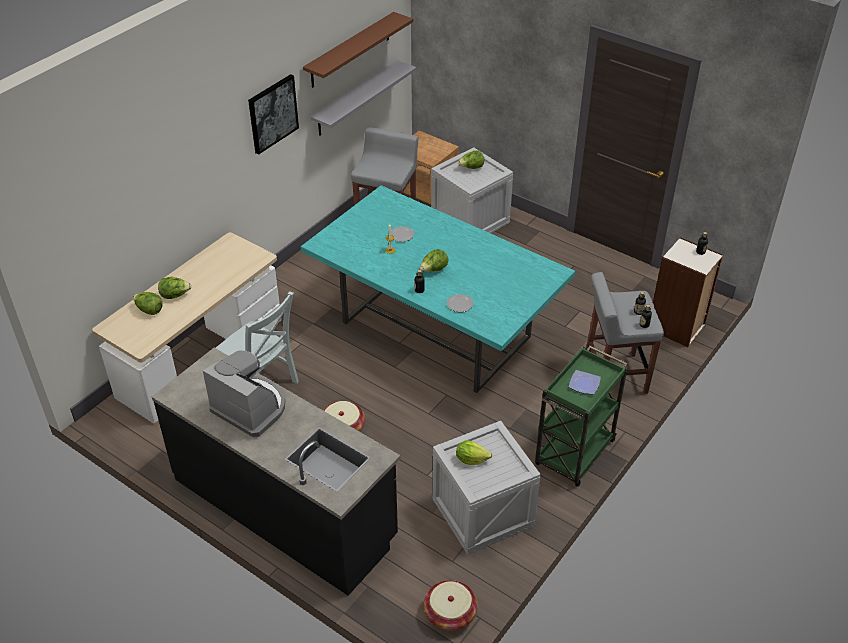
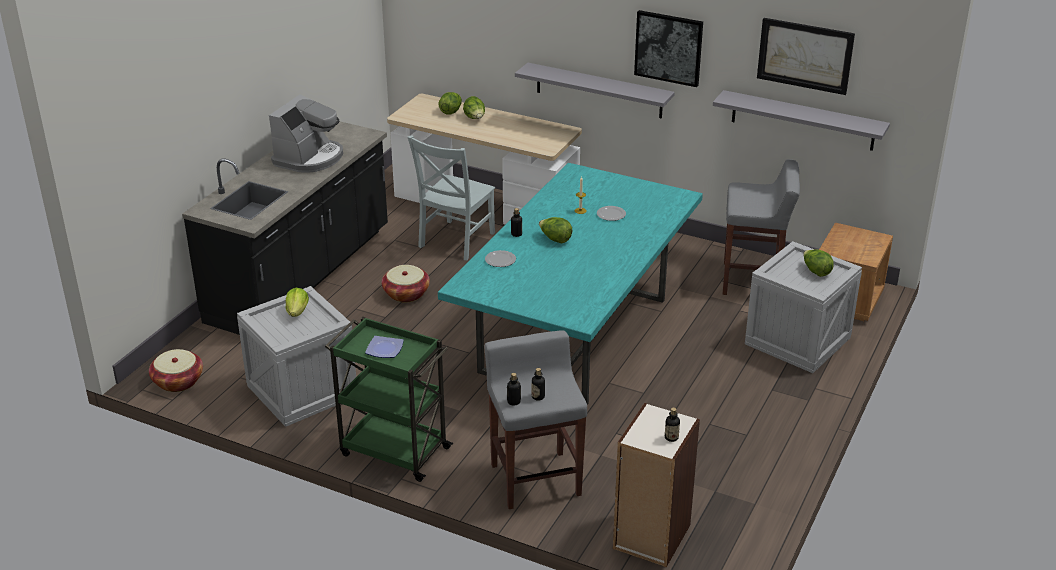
camera: 80 degrees right, 10 degrees down
(233, 190) = (599, 90): none -> grey shelf
(350, 50) = (805, 55): brown shelf -> picture

